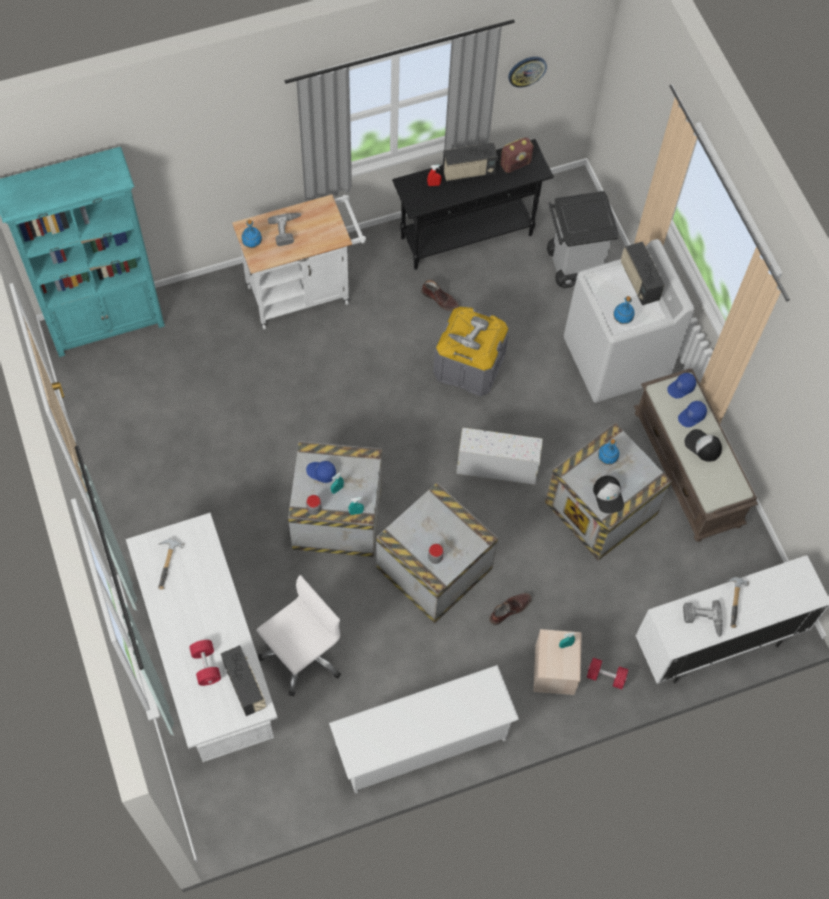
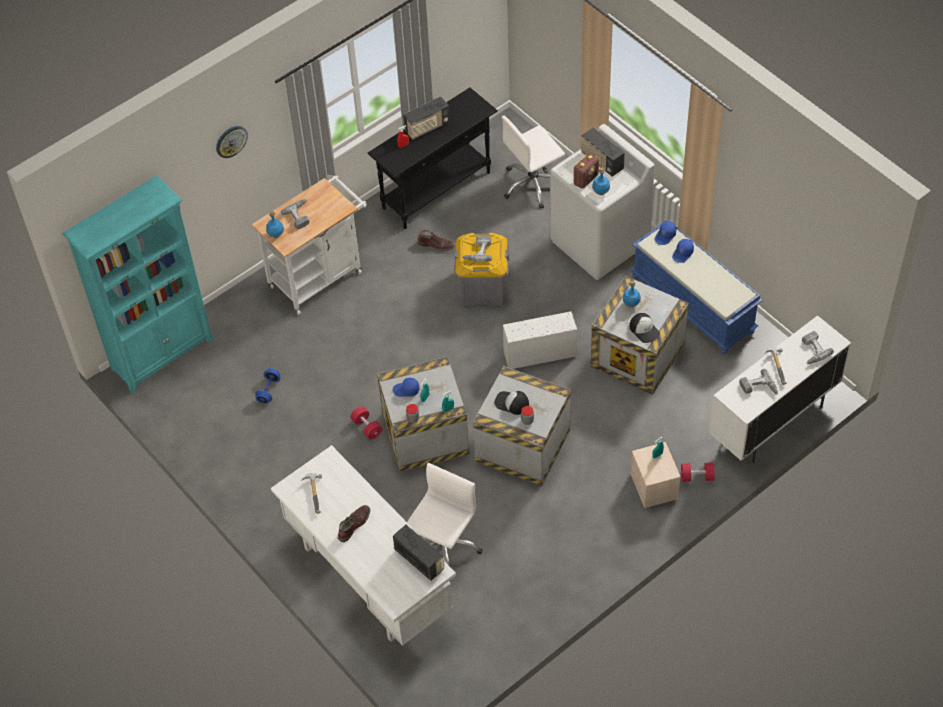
camera: 15 degrees left, 10 degrees down
(197, 405) = (268, 391): none -> blue dumbbell
(206, 666) = (381, 556): red dumbbell -> red dumbbell (367, 427)
(421, 742) = (571, 576): white shoe rack -> none
(509, 609) = (597, 454): brown boot -> brown boot (353, 524)
(515, 164) = (462, 110): radio -> radio (586, 179)
(527, 71) = (449, 30): wall clock -> wall clock (231, 141)
(572, 265) = (533, 184): grey trash can -> white office chair
(688, 469) = (694, 304): brown bench -> blue bench
(702, 446) = (701, 272): cap -> cap (511, 403)
(782, 597) = (812, 351): none -> power drill

